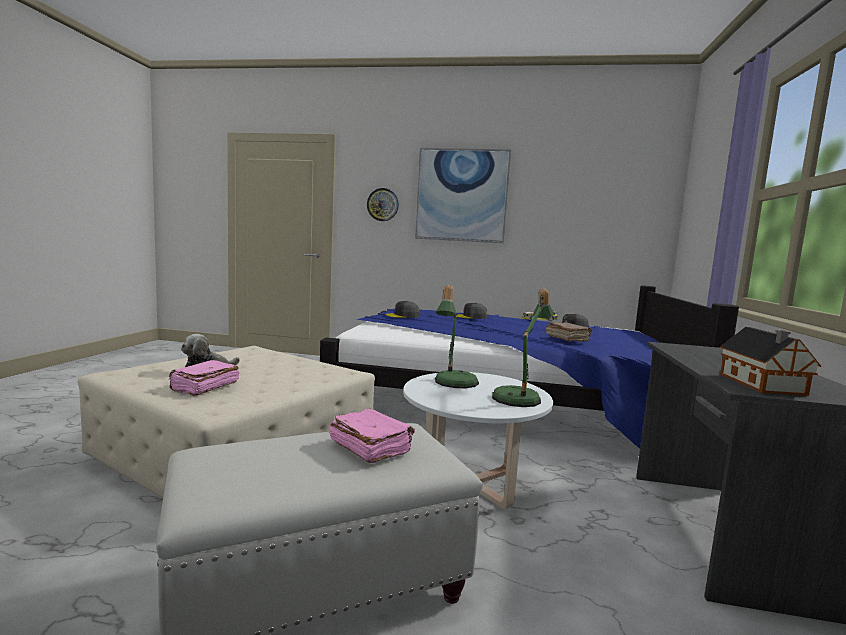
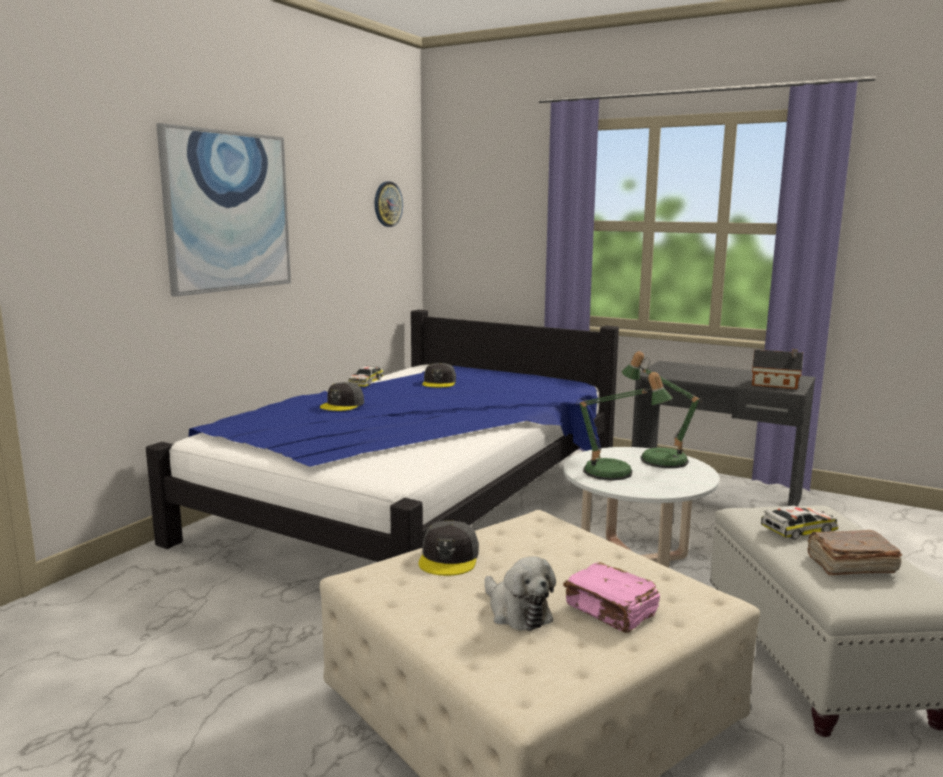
camera: 70 degrees left, 5 degrees up
(370, 448) = (799, 530): pink book -> toy car
(383, 204) = (104, 237): wall clock -> wall clock (387, 204)
(403, 315) = (315, 435): grey cap -> grey cap (449, 558)
(567, 339) = (509, 395): brown book -> brown book (849, 565)

